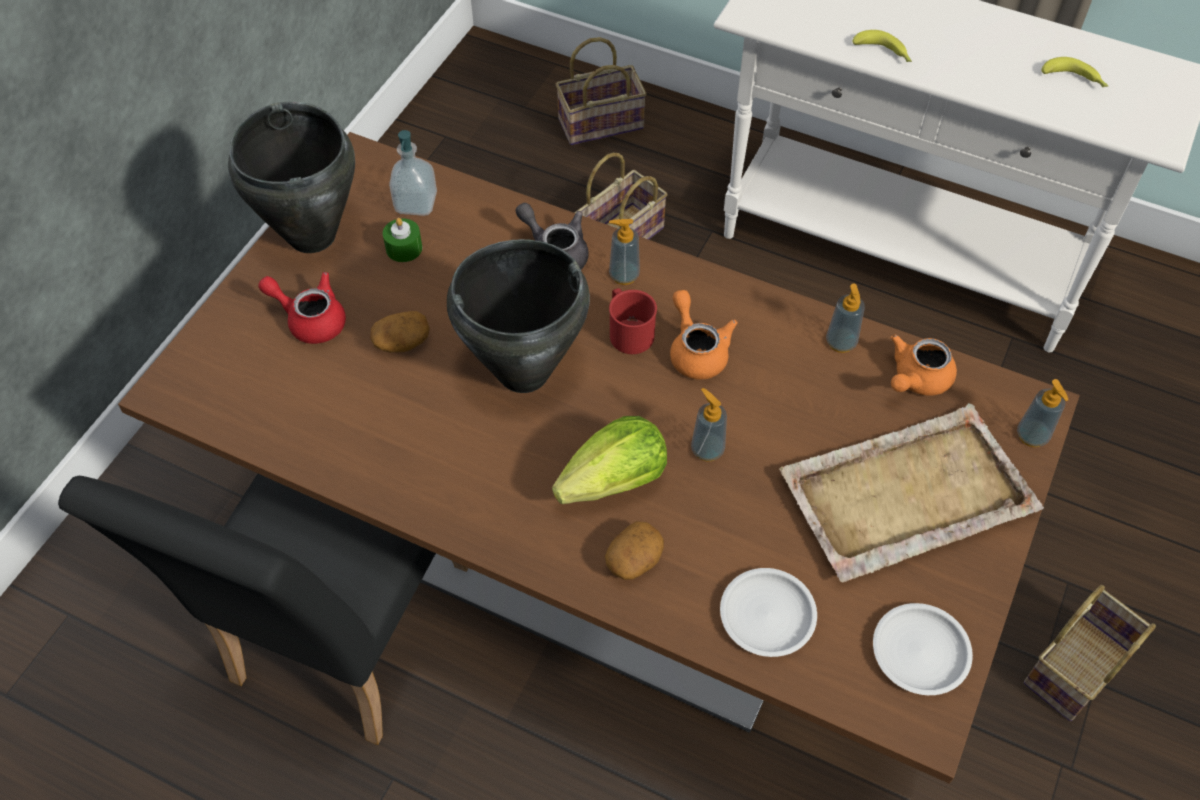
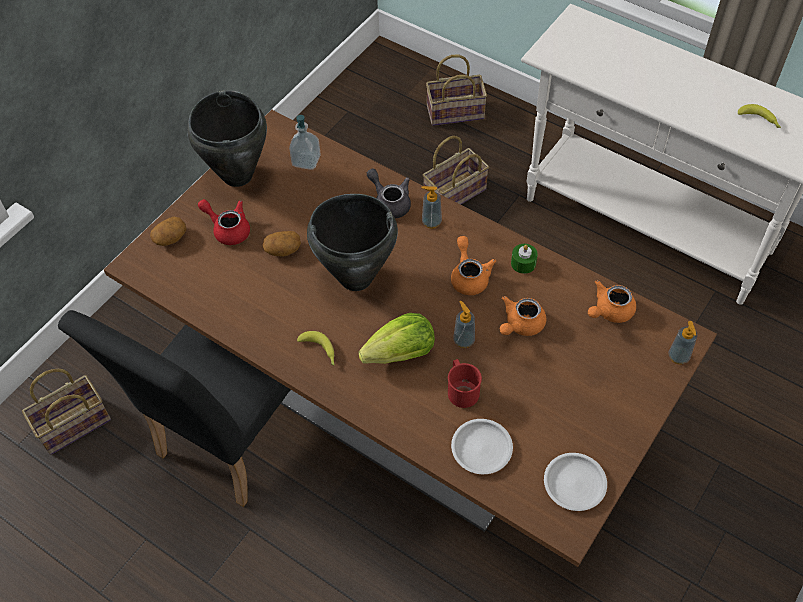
camera: 10 degrees right, 0 degrees up
(404, 248) = (294, 189): green candle -> green candle (523, 263)
(628, 331) = (427, 258): red mug -> red mug (461, 389)
(634, 560) = (404, 404): potato -> potato (170, 238)
(788, 416) = (520, 325): none -> orange teapot
(841, 342) = (564, 281): soap dispenser -> none
(883, 53) = (631, 90): banana -> banana (320, 351)
(904, 495) = (585, 384): beige tray -> none
(1076, 671) = (714, 522): basket -> basket (72, 426)

